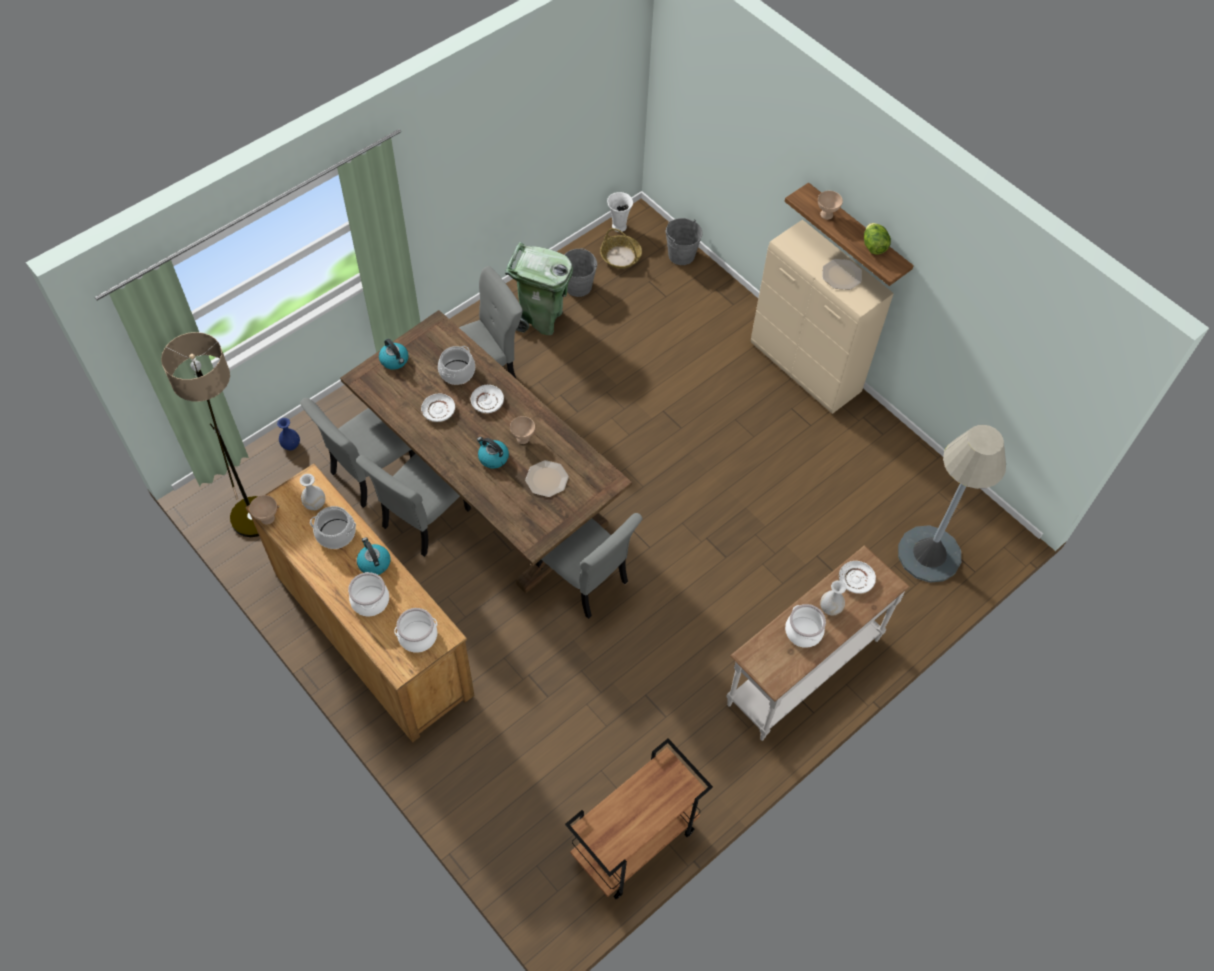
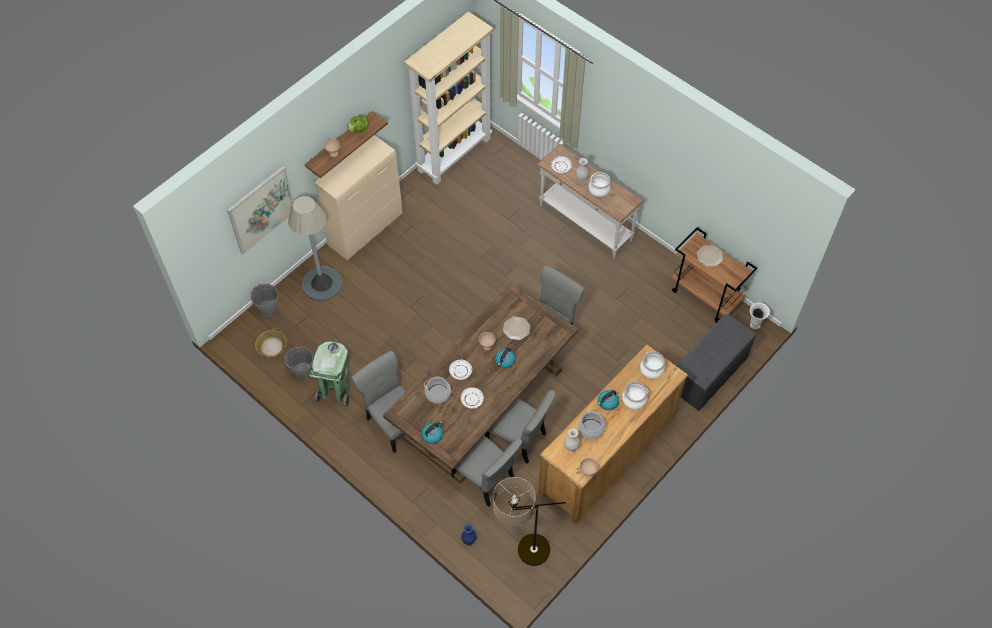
camera: 95 degrees left, 0 degrees up
(479, 814) = (709, 374): none -> grey bench
(618, 226) = (241, 351): white vase -> white vase (754, 325)
(743, 148) = (261, 209): none -> picture
(841, 275) = (362, 160): plate -> plate (710, 256)
(929, 554) = (497, 165): grey floor lamp -> grey floor lamp (322, 284)
(953, 495) = (454, 154): none -> beige bookcase

